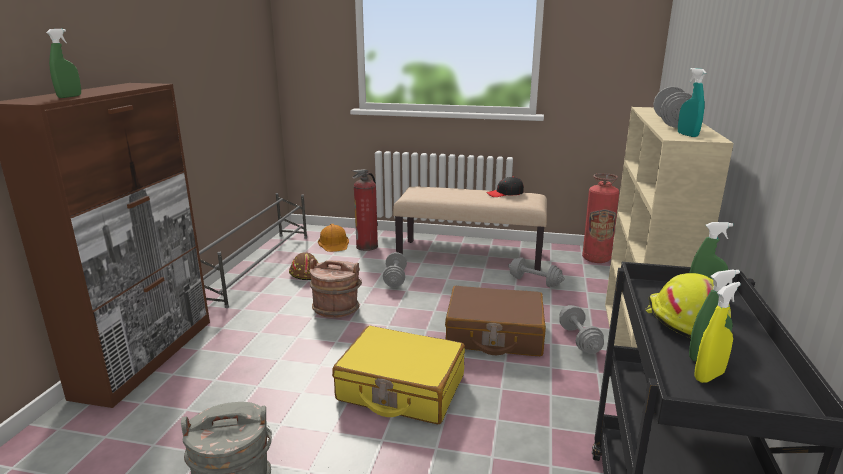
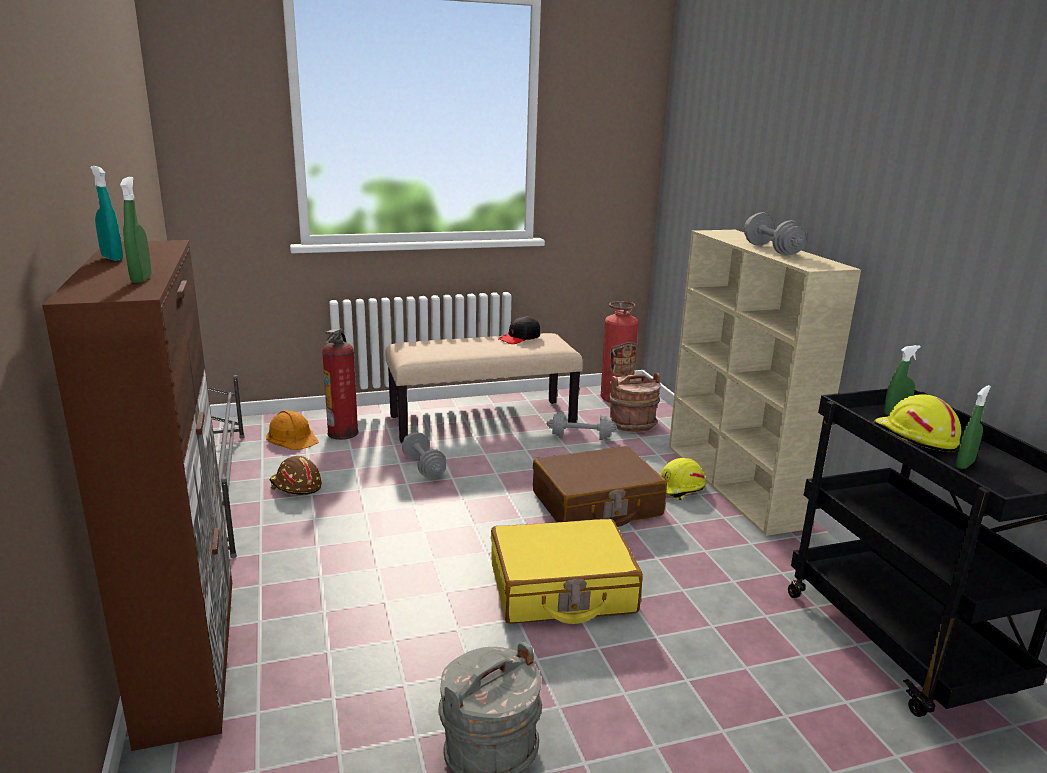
camera: 30 degrees left, 0 degrees up
(336, 308) = (390, 520): brown bucket -> brown bucket (631, 424)
(579, 340) = (679, 489): grey dumbbell -> yellow hard hat
(687, 135) = (813, 263): turquoise spray bottle -> turquoise spray bottle (112, 258)
(709, 376) = (984, 477): yellow spray bottle -> none

